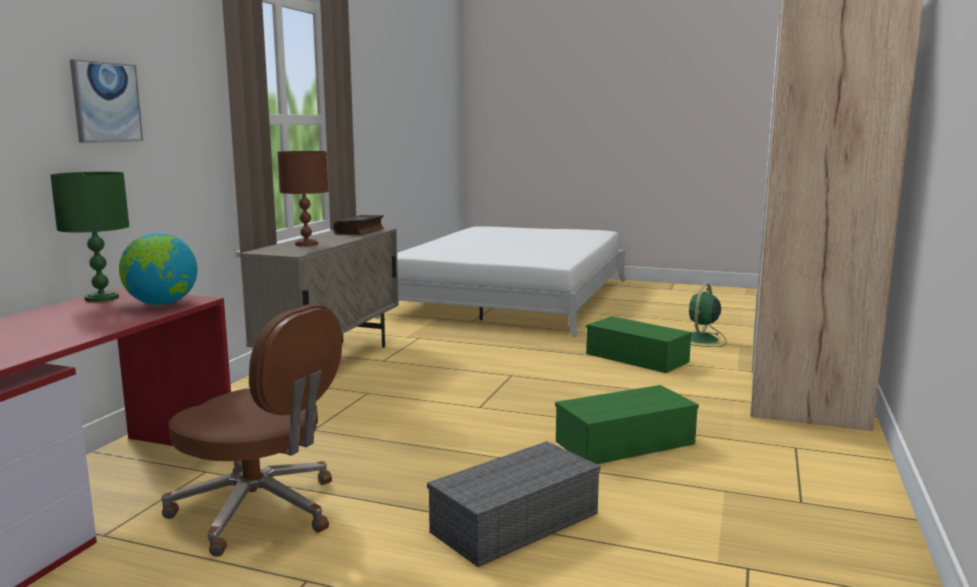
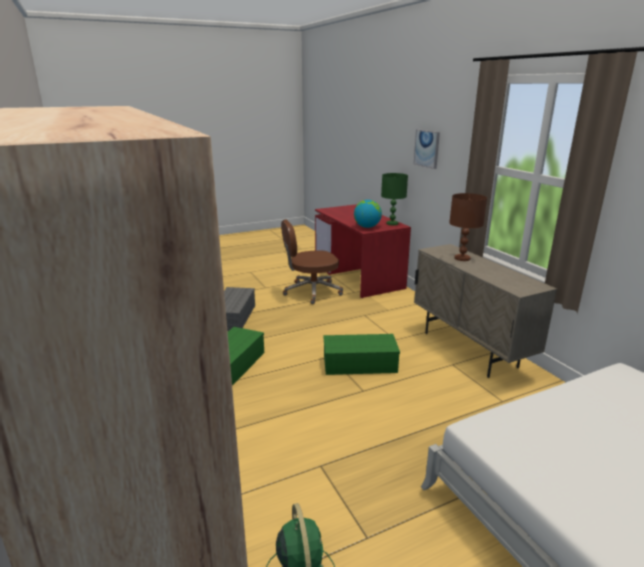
camera: 135 degrees right, 10 degrees up
(360, 232) = (509, 282): book -> none
(638, 358) = (317, 472): green storage box -> green storage box (358, 364)

